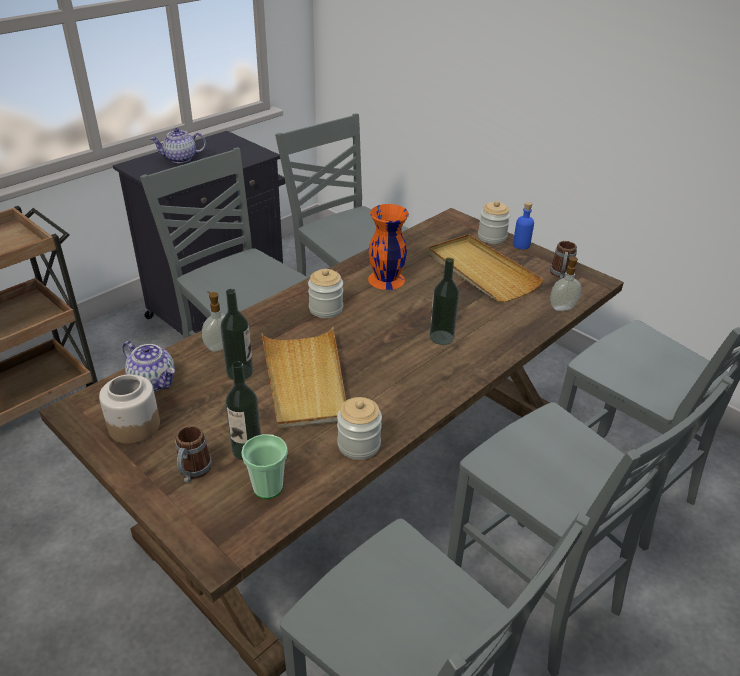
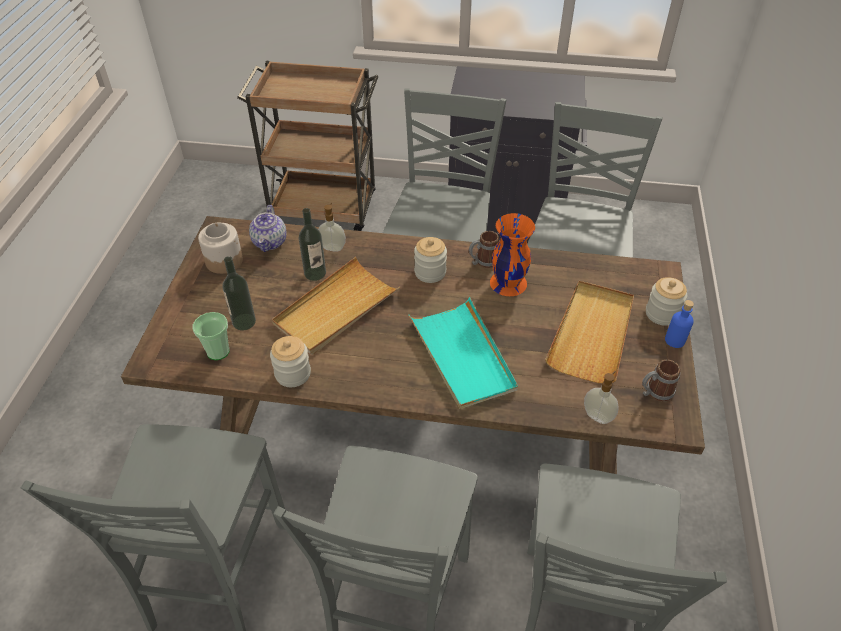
camera: 55 degrees right, 10 degrees up
(180, 159) = (506, 85): teapot -> none
(192, 472) = (205, 310): mug -> mug (483, 262)
(441, 337) = (462, 356): bottle -> turquoise tray

